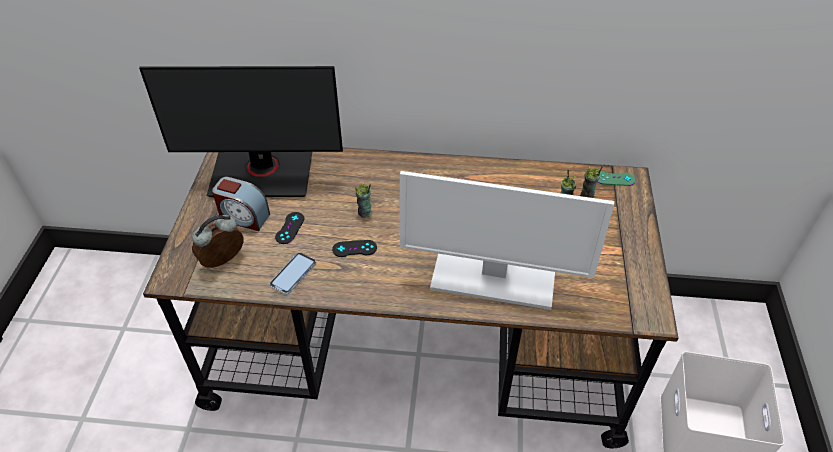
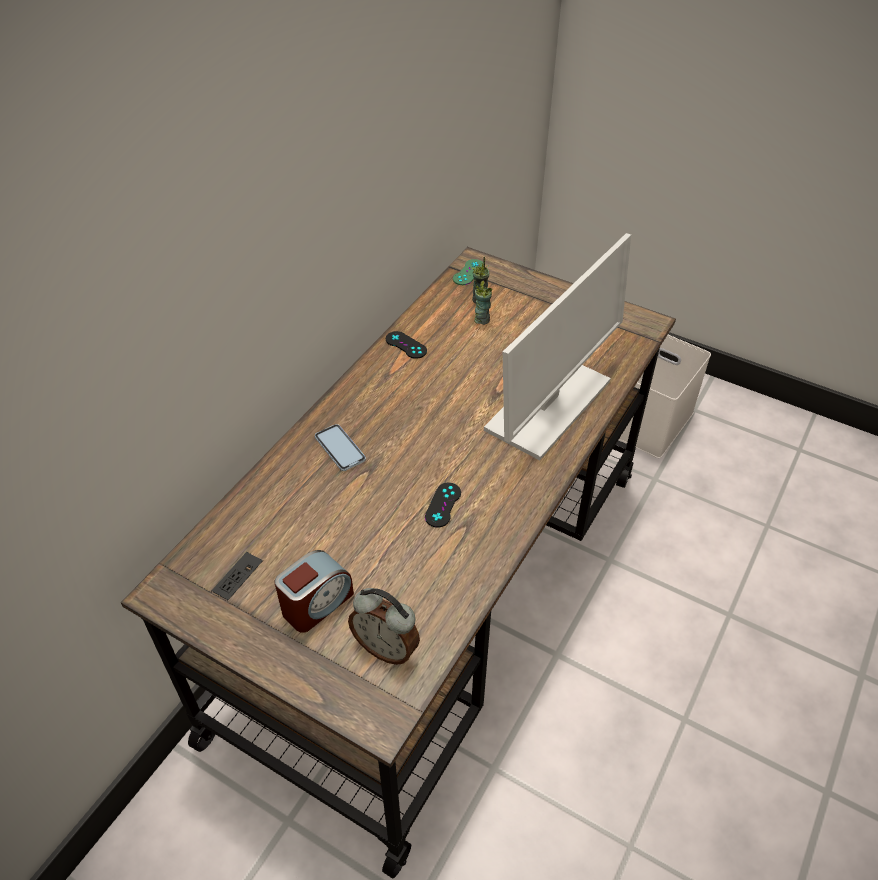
camera: 65 degrees left, 0 degrees up
(224, 261) = (386, 647): alarm clock -> alarm clock turned 45 degrees counterclockwise
(262, 173) = (245, 561): monitor -> none
(290, 228) = (369, 558): black game controller -> black game controller (406, 345)
(293, 274) = (450, 577): phone -> phone (340, 448)
(364, 213) = (391, 477): cup -> none

